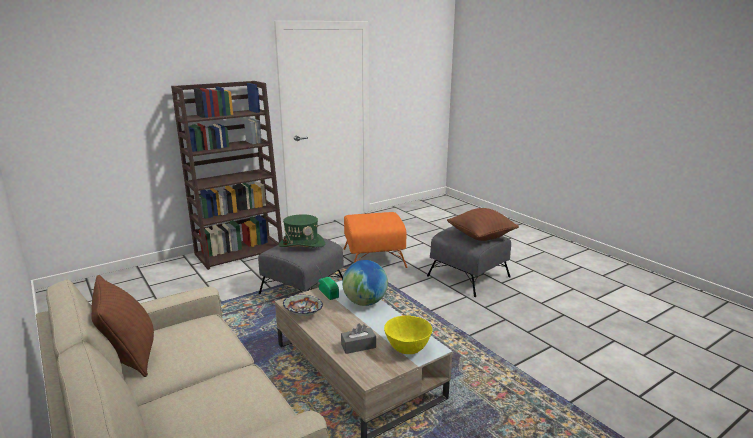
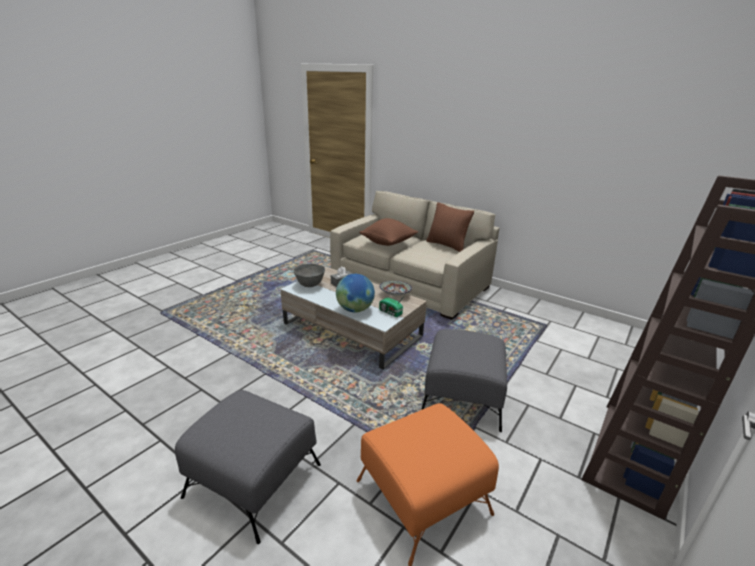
camera: 160 degrees right, 5 degrees up
(302, 244) = (469, 349): green hat -> none
(407, 349) = (310, 285): yellow bowl -> grey bowl
(481, 236) = (230, 418): brown pillow -> brown pillow (388, 243)

